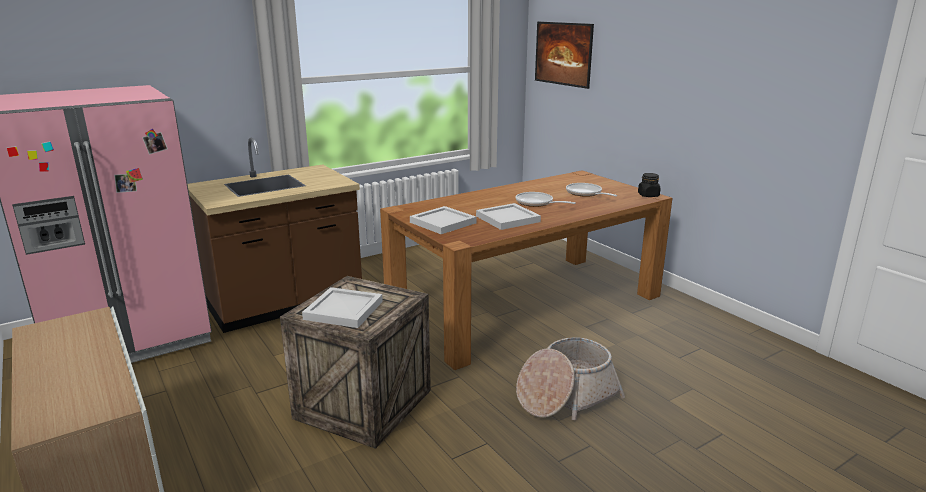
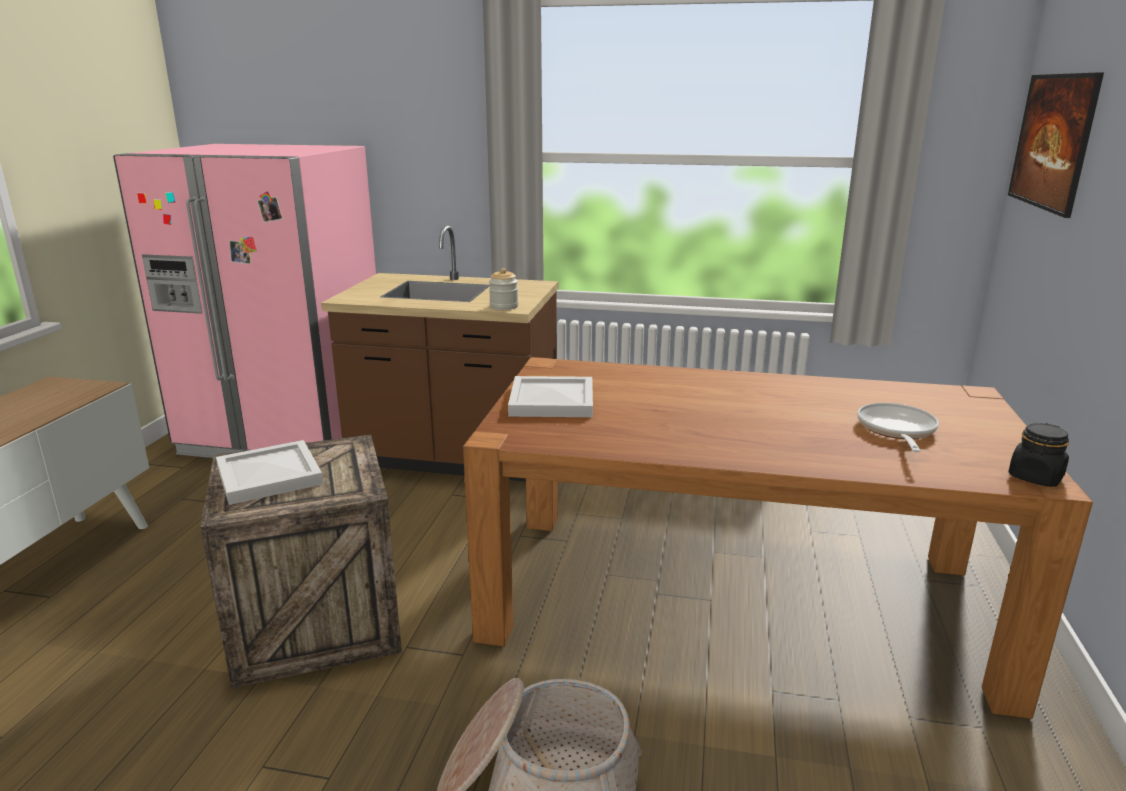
camera: 45 degrees right, 0 degrees up
(335, 183) = (504, 306): none -> jar
(507, 219) = (650, 427): white tray -> none
(537, 203) = (761, 418): frying pan -> none

